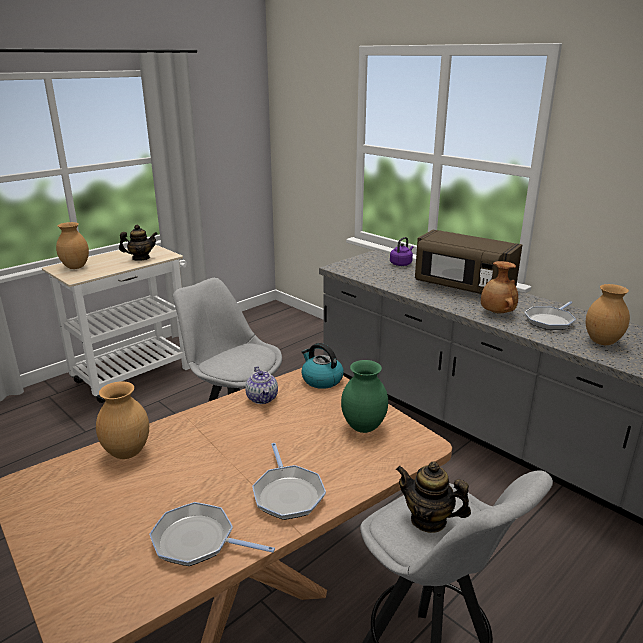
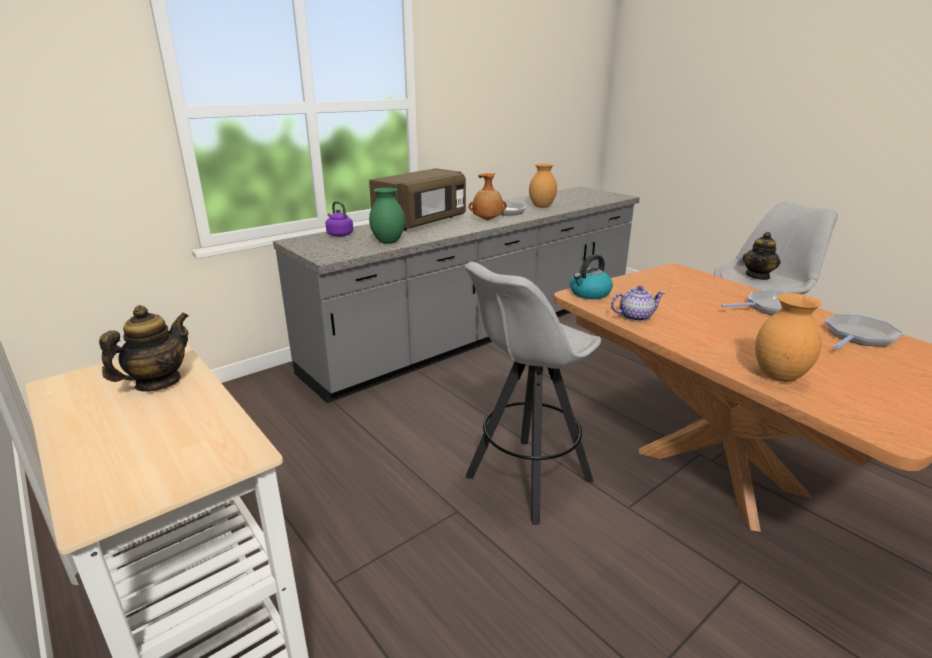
camera: 85 degrees left, 0 degrees up
(75, 267) = (135, 471): brown vase -> none
(141, 258) = (158, 383): teapot -> teapot turned 45 degrees clockwise
(198, 541) = (858, 336): frying pan -> frying pan turned 150 degrees counterclockwise
(364, 427) = (664, 283): green vase -> green vase (388, 242)

